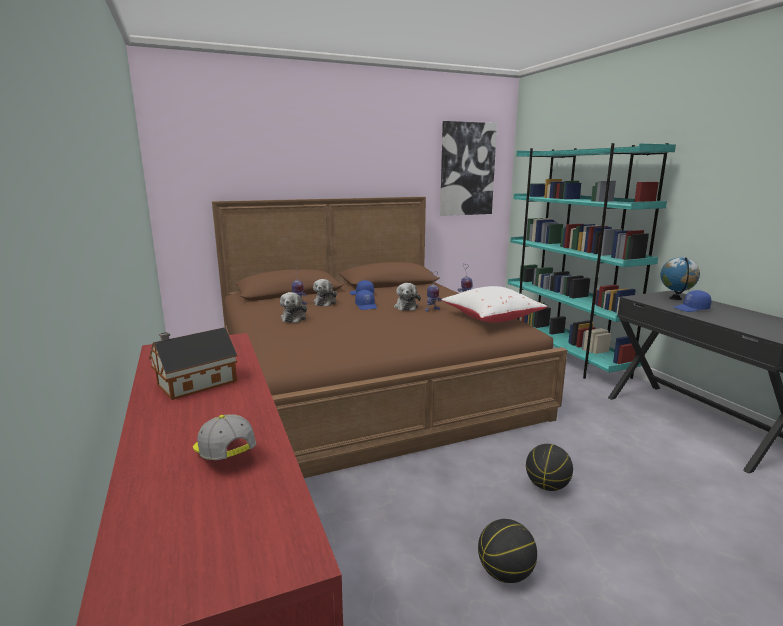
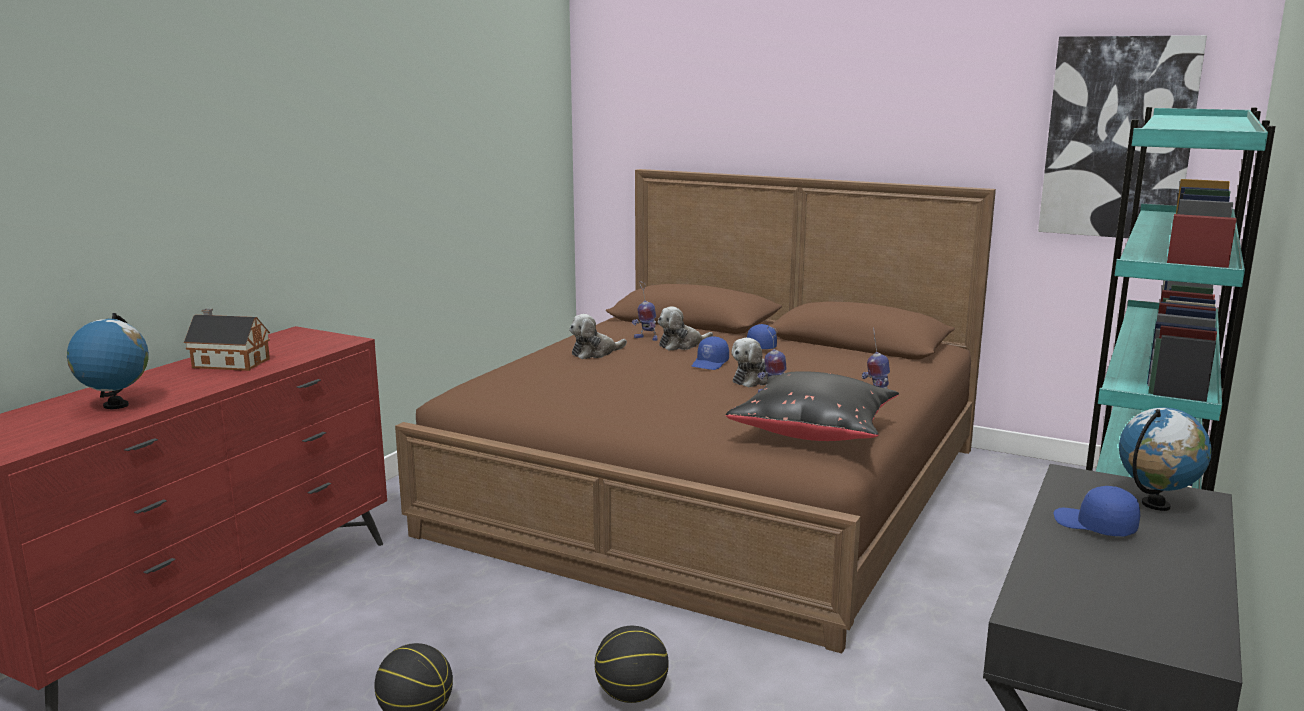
camera: 50 degrees right, 0 degrees up
(224, 455) = (116, 405): cap -> globe
(491, 318) = (815, 432): white pillow -> black pillow

